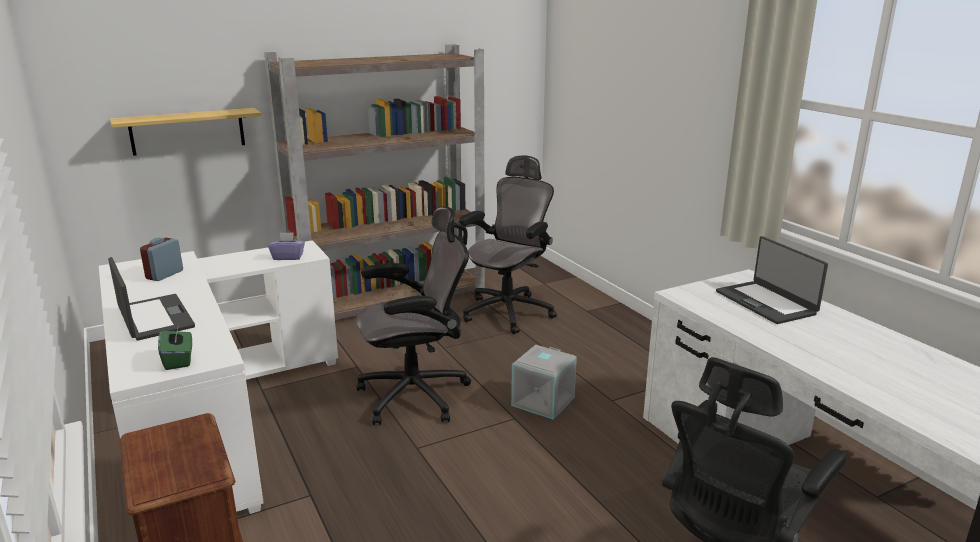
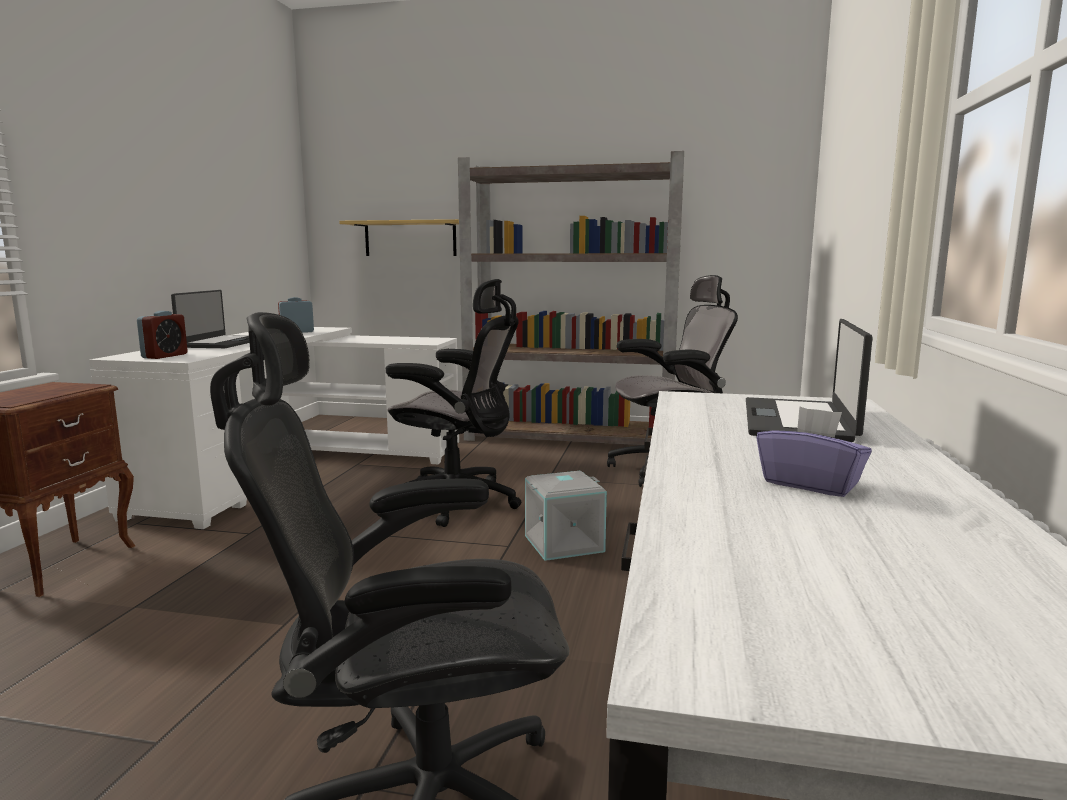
camera: 40 degrees right, 10 degrees down
(178, 360) = (165, 356): green tissue box -> alarm clock
(288, 257) = (409, 341): purple tissue box -> purple tissue box (810, 484)

